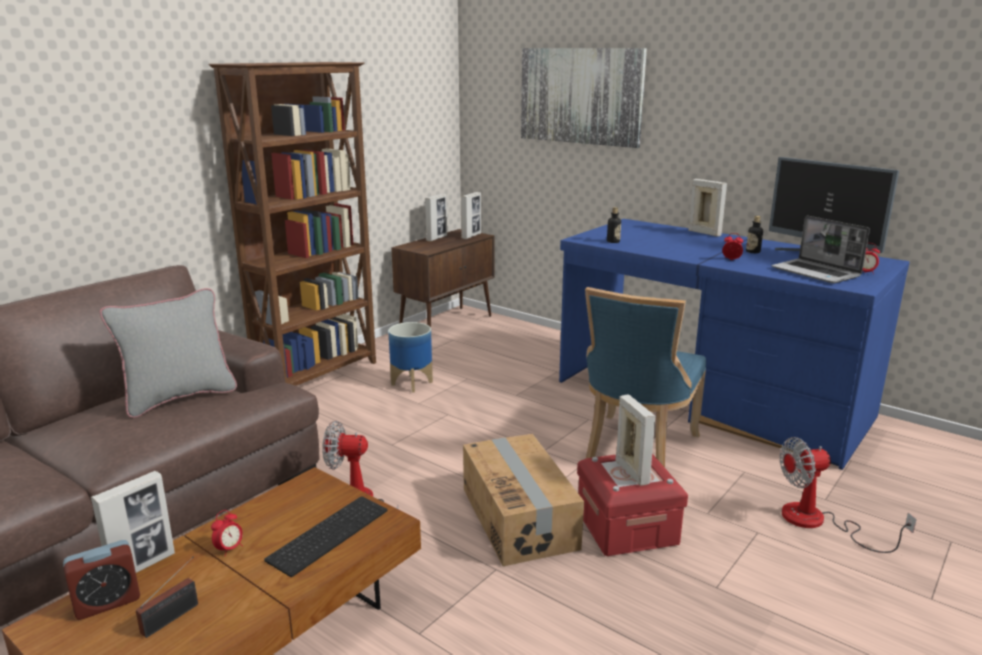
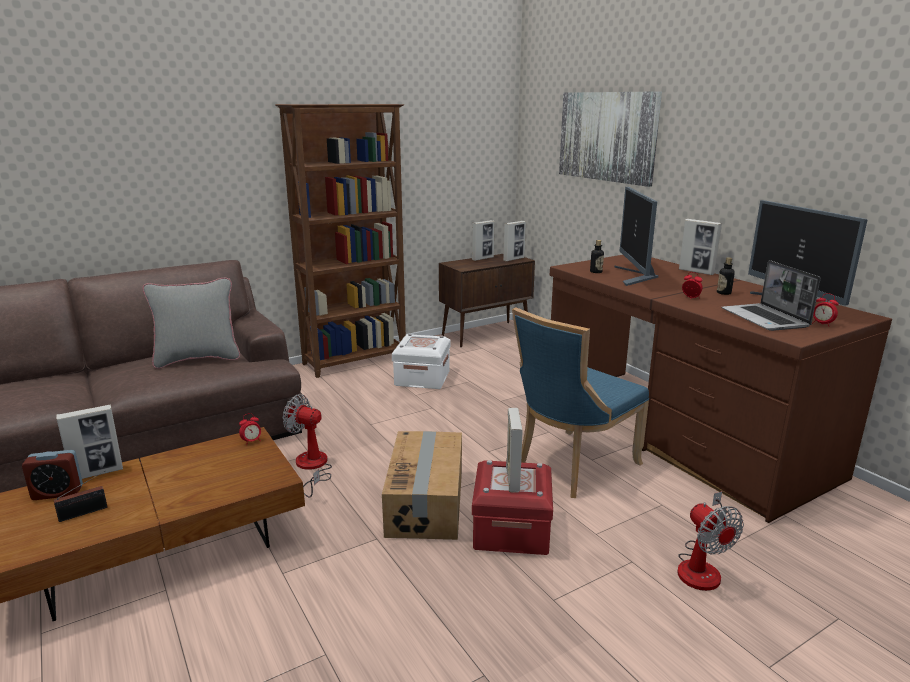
camera: 20 degrees right, 0 degrees up
(229, 549) = (158, 474): alarm clock -> alarm clock (252, 441)
(328, 533) = (230, 477): keyboard -> none
(412, 383) = (422, 378): planter -> white storage box
(656, 243) = (635, 277): none -> monitor
(704, 233) = (696, 272): picture frame -> picture frame turned 150 degrees clockwise
(709, 399) = (678, 433): blue desk -> brown desk
(818, 522) = (702, 566): fan -> fan turned 120 degrees counterclockwise

